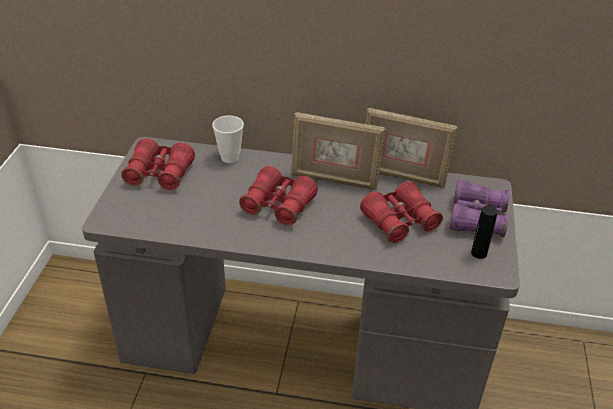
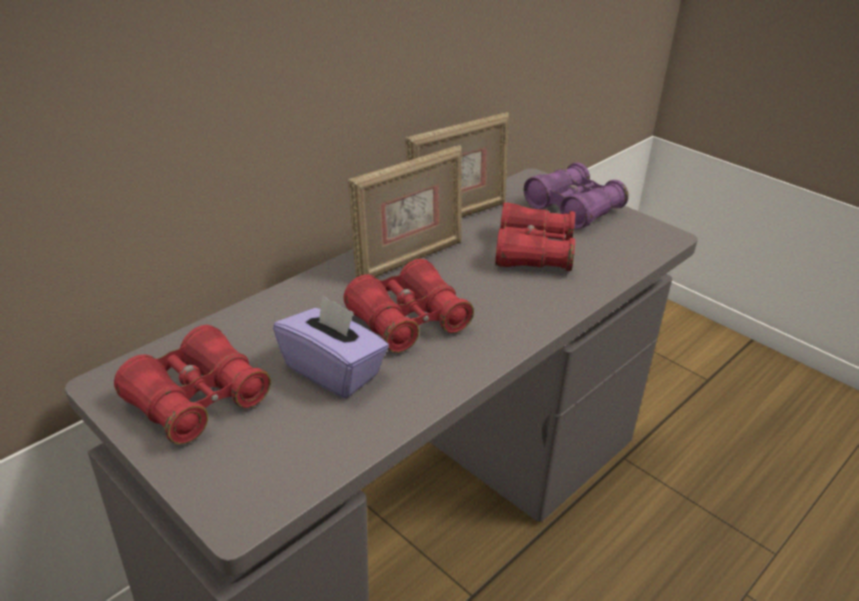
camera: 55 degrees left, 5 degrees down
(215, 200) = (333, 370): none -> purple tissue box
(230, 157) = (253, 317): cup -> none
(479, 253) = (628, 232): black bottle -> none

